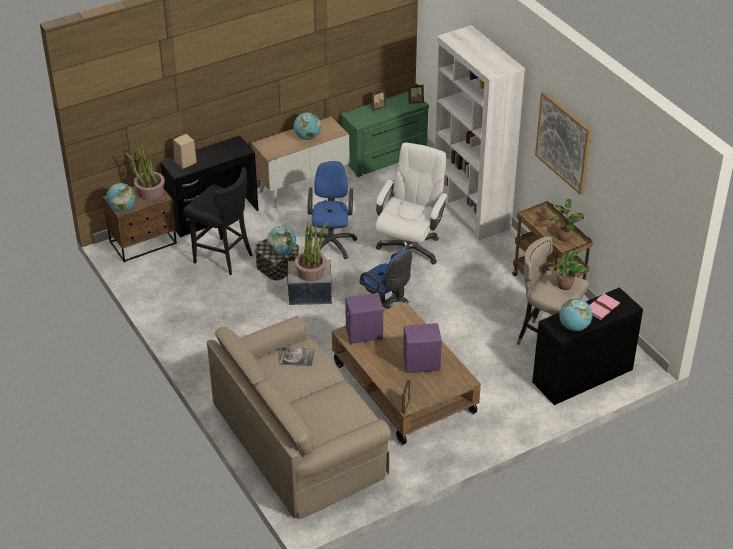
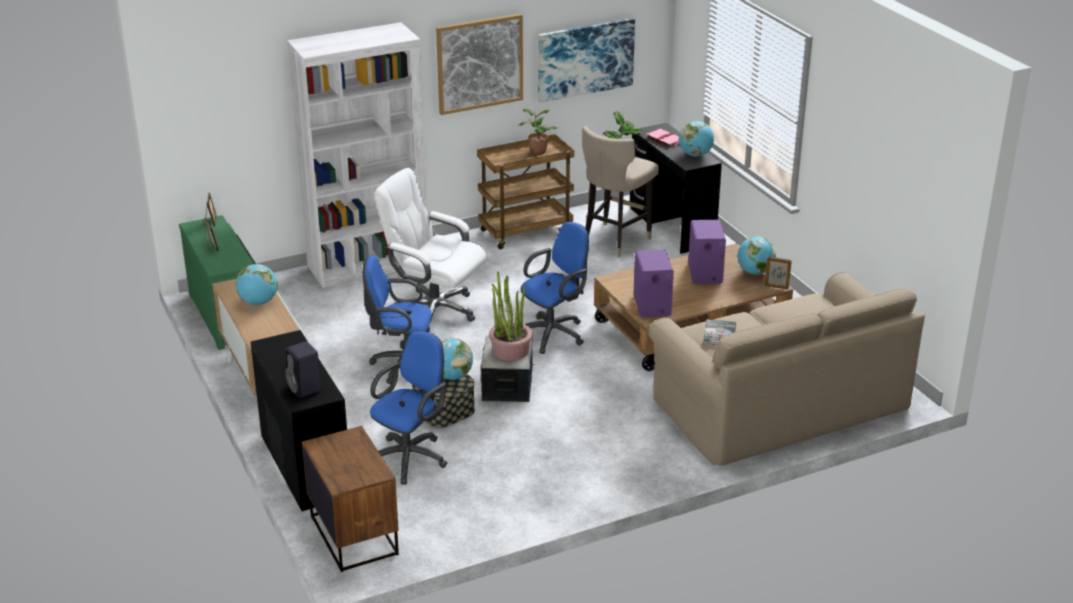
camera: 85 degrees left, 10 degrees down
(122, 209) = (374, 473): globe -> globe (754, 272)
(150, 192) = (337, 446): potted plant -> none
(185, 163) = (305, 389): beige speaker -> black speaker
(223, 257) = (411, 456): black stool -> blue office chair
(626, 207) = (585, 59): none -> picture

